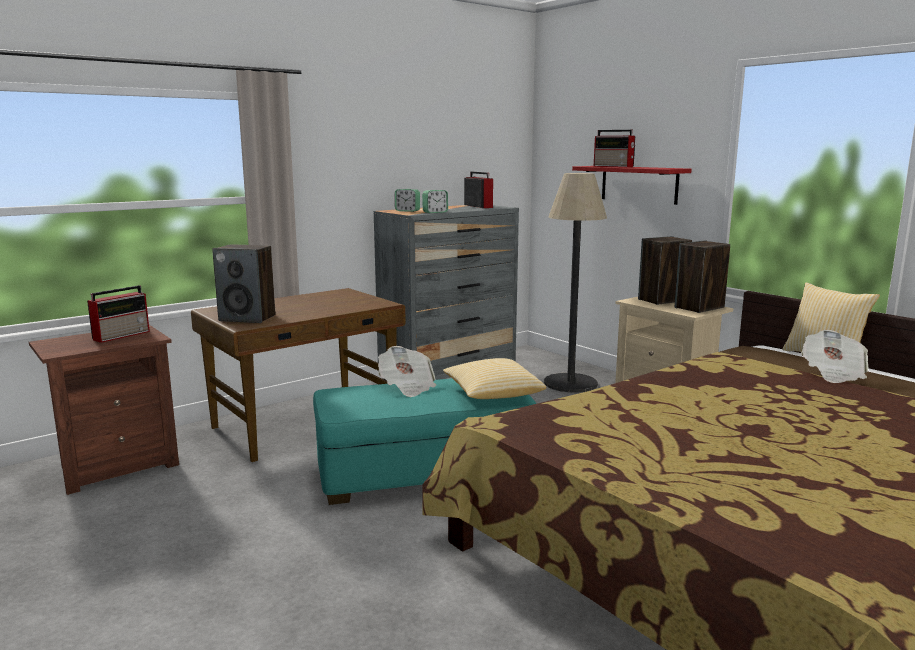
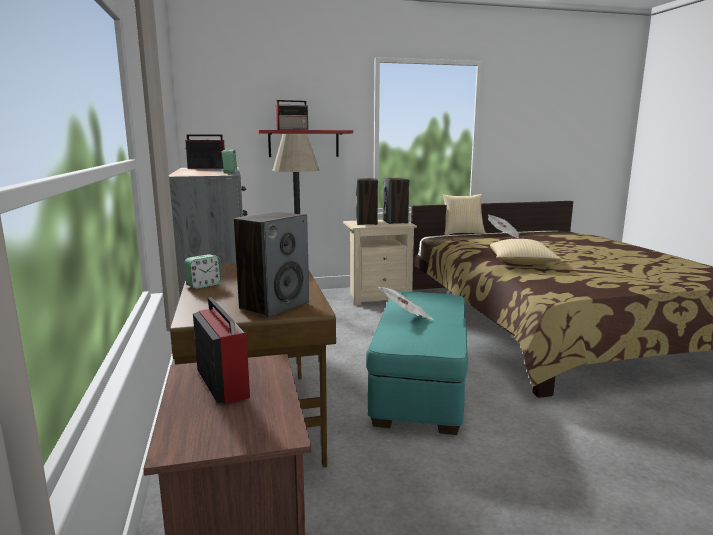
camera: 65 degrees left, 0 degrees up
(407, 211) = (197, 174): alarm clock -> alarm clock (204, 285)
(492, 394) = (443, 299): pillow -> pillow (521, 263)

